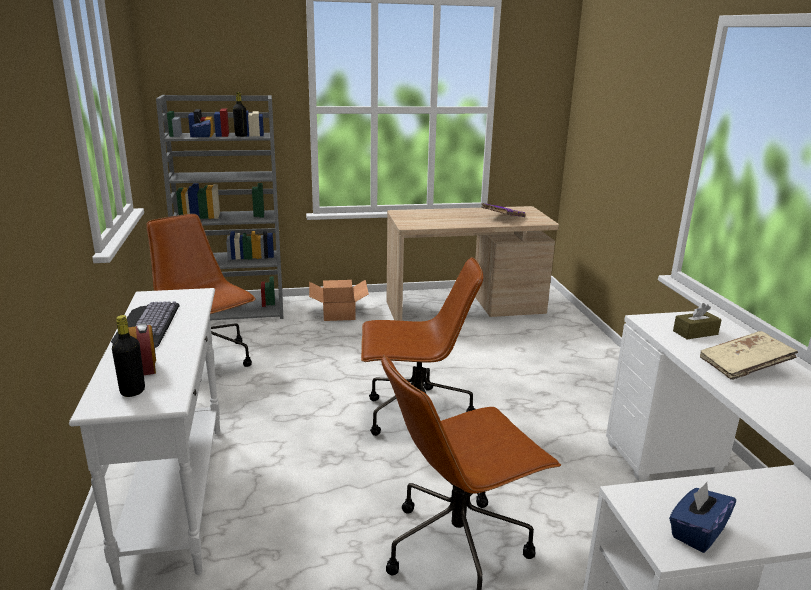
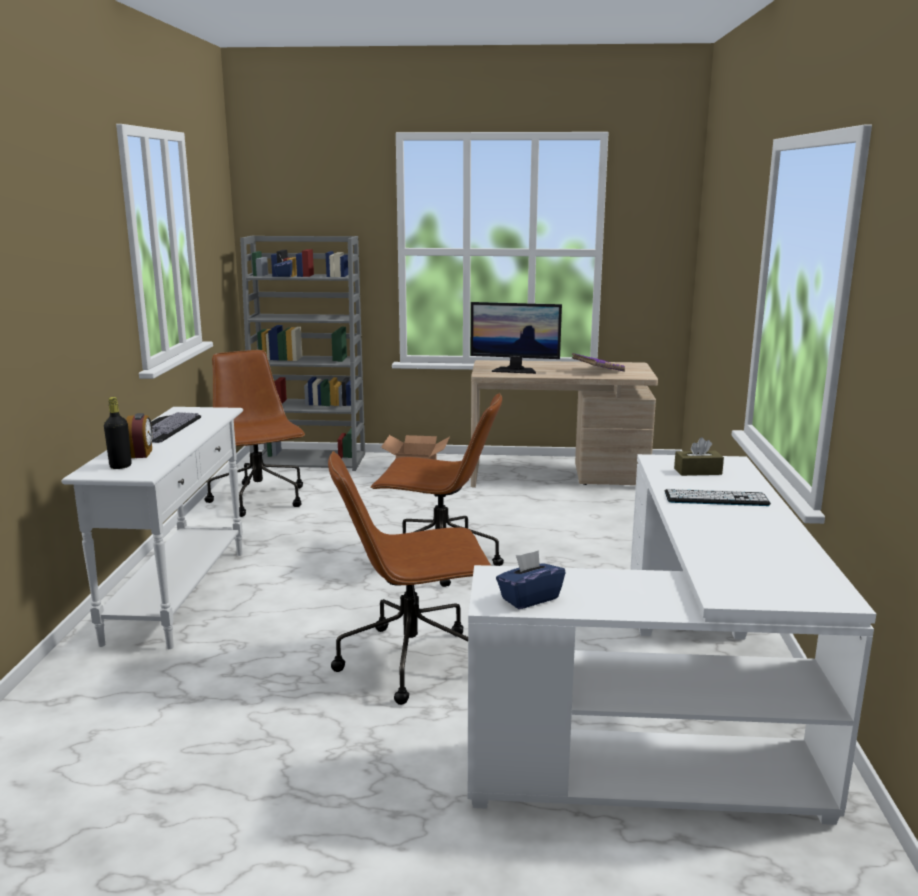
camera: 15 degrees right, 5 degrees down
(241, 136) = (322, 276): black bottle -> none
(432, 220) = (515, 370): none -> monitor
(743, 366) = (716, 499): beige book -> keyboard

